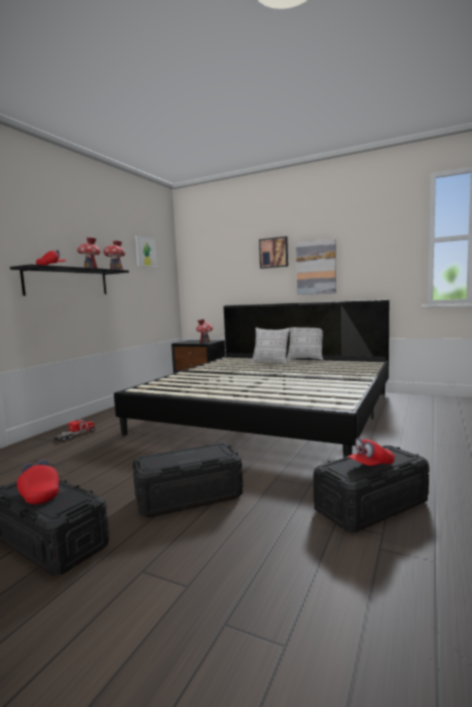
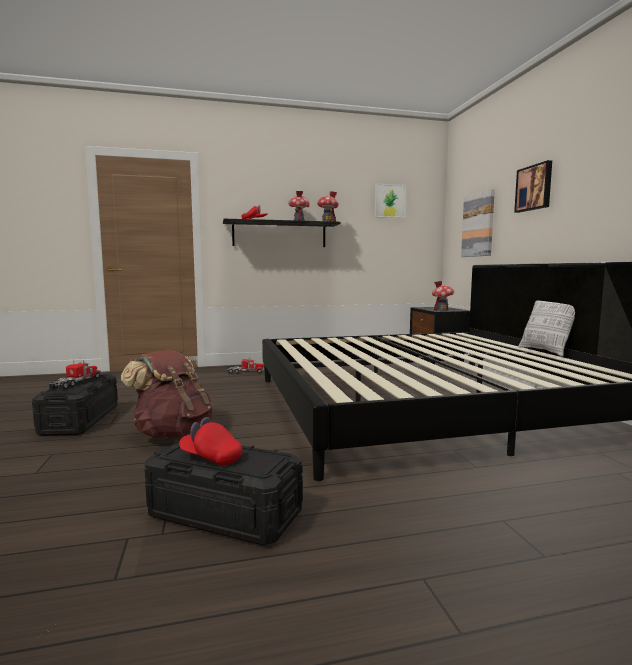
camera: 50 degrees right, 0 degrees up
(39, 494) = (76, 383): red cap -> toy truck
(188, 497) = (173, 433): black storage box -> brown backpack
(270, 363) = (482, 346): pillow -> none
(316, 267) = (584, 206): picture -> picture (478, 225)

